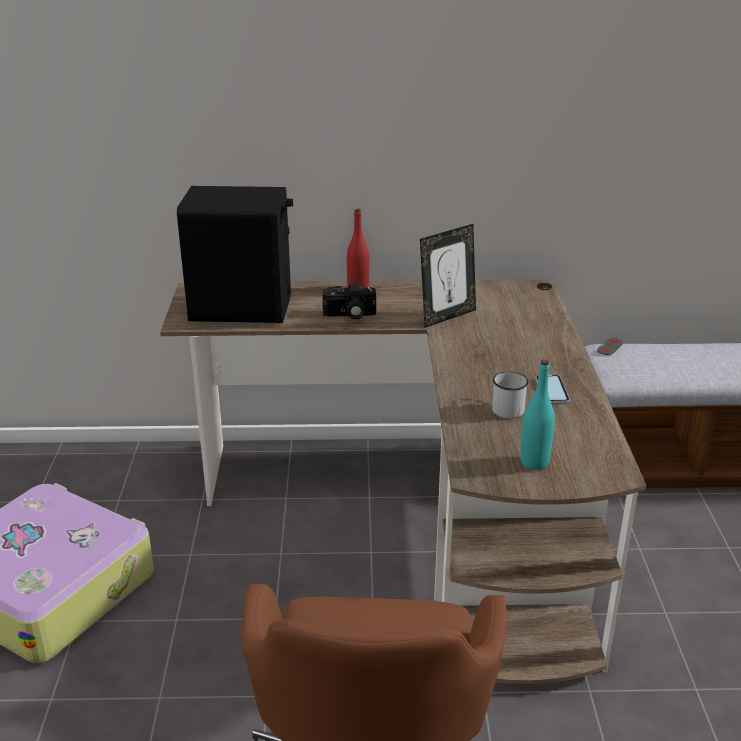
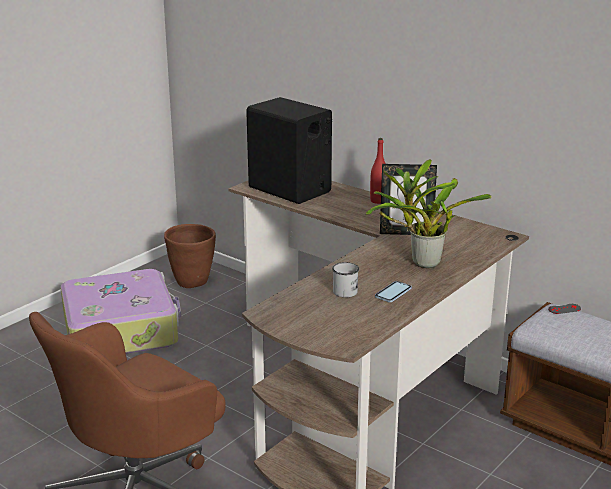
camera: 40 degrees right, 5 degrees down
(67, 480) = (192, 282): none -> brown planter
(349, 315) = (346, 212): camera -> none
(518, 345) = (421, 263): none -> potted plant
(534, 462) = (308, 321): turquoise bottle -> none

